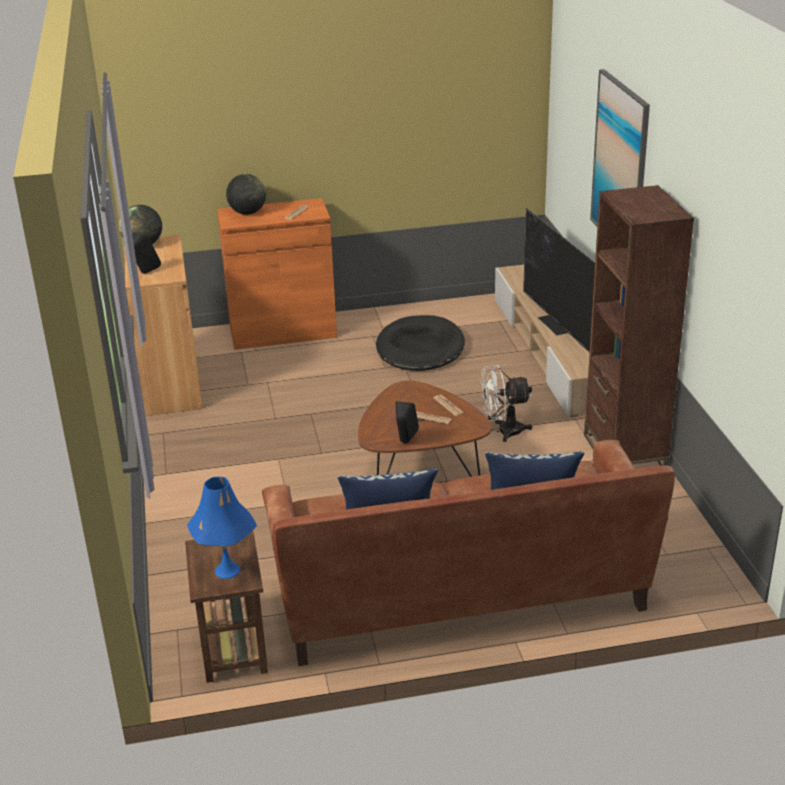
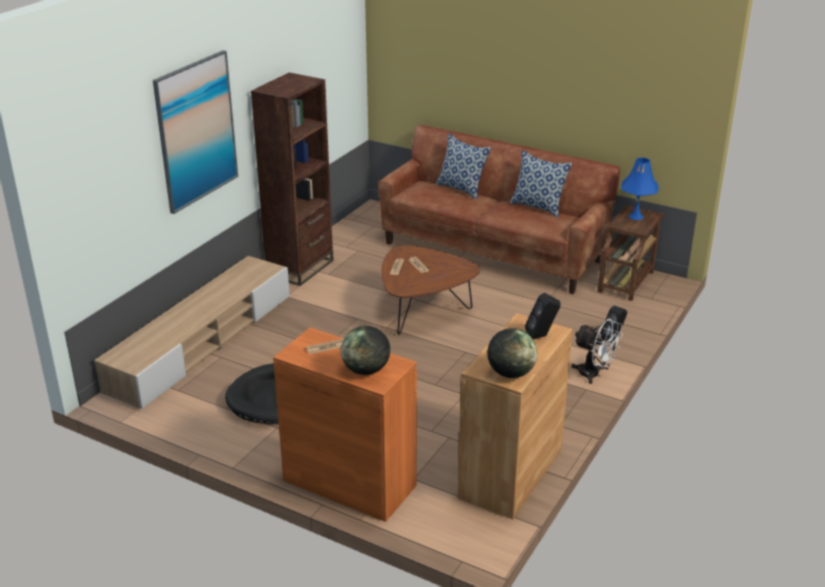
camera: 140 degrees left, 0 degrees up
(405, 442) = (454, 259): black speaker -> black speaker (613, 339)
(503, 431) = (337, 309): white fan -> white fan (594, 374)
(558, 324) = (212, 303): television -> none

